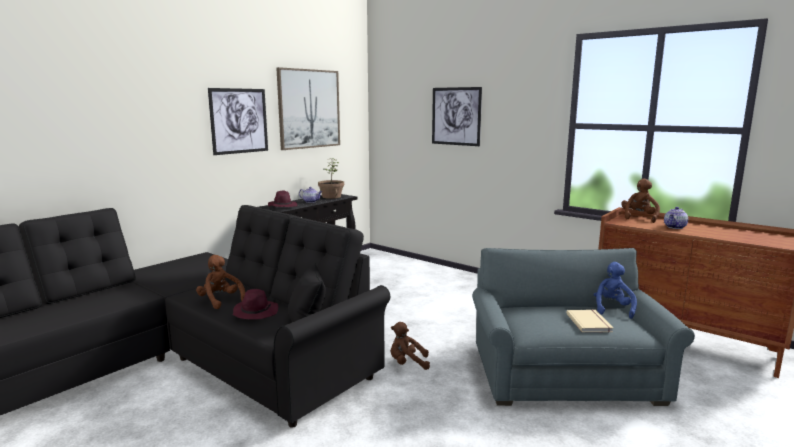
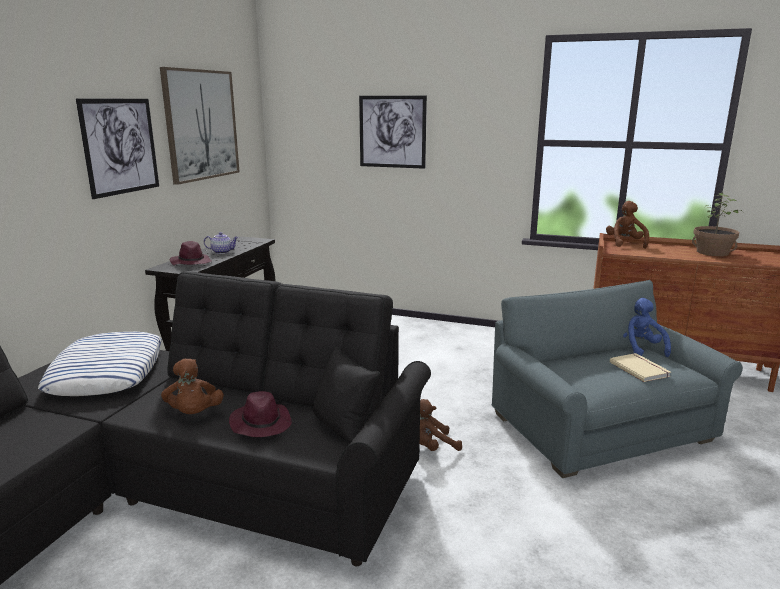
camera: 20 degrees left, 5 degrees up
(194, 270) = (107, 372): none -> pillow
(220, 301) = (194, 414): brown plush toy -> brown plush toy turned 135 degrees counterclockwise
(331, 196) = (241, 242): potted plant -> potted plant (712, 252)
(675, 227) = (670, 252): teapot -> none

